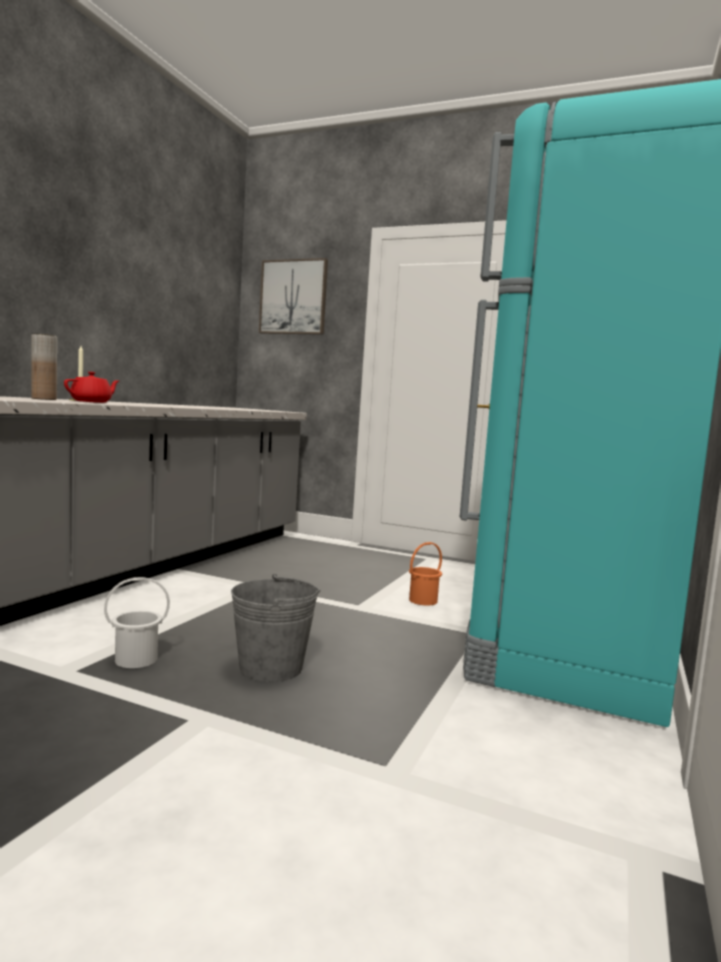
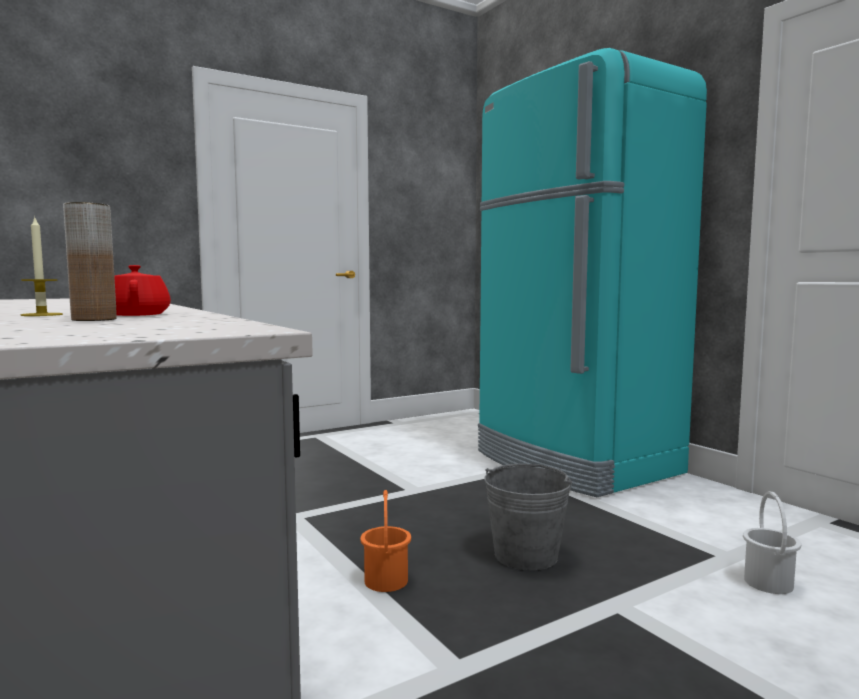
camera: 55 degrees left, 0 degrees up
(136, 660) = (456, 616): white bucket -> white bucket (769, 583)
(293, 297) = (78, 137): picture -> none
(422, 600) = (422, 467): orange bucket -> orange bucket (385, 581)

